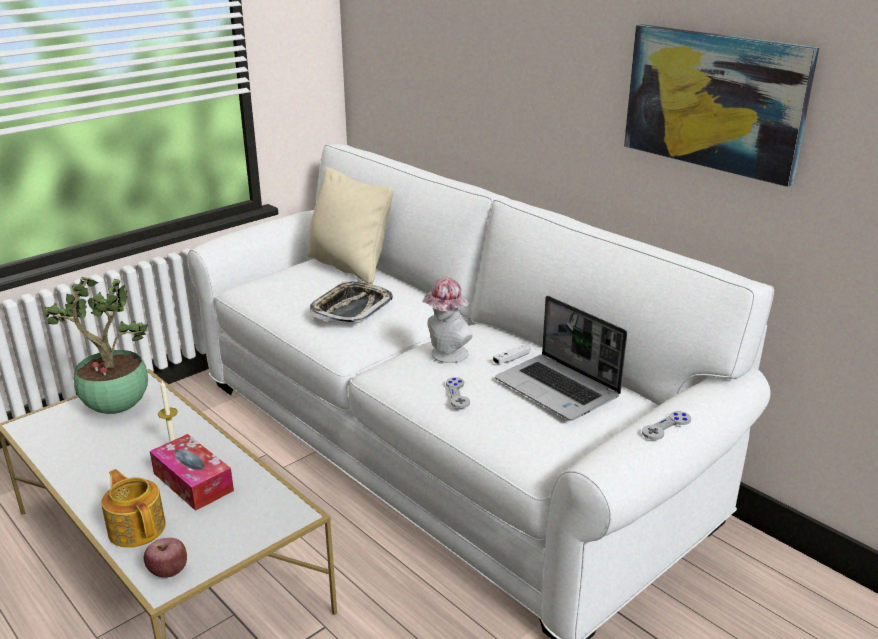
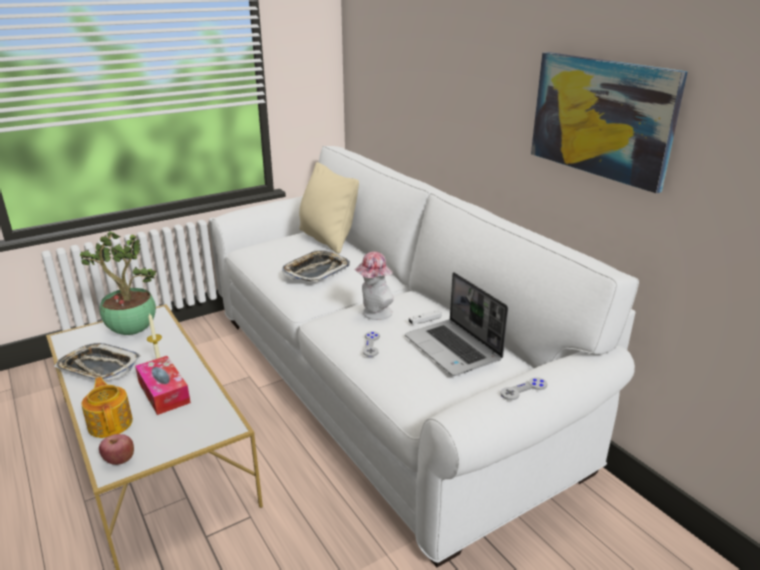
camera: 10 degrees right, 0 degrees up
(90, 459) = (99, 367): none -> tray

